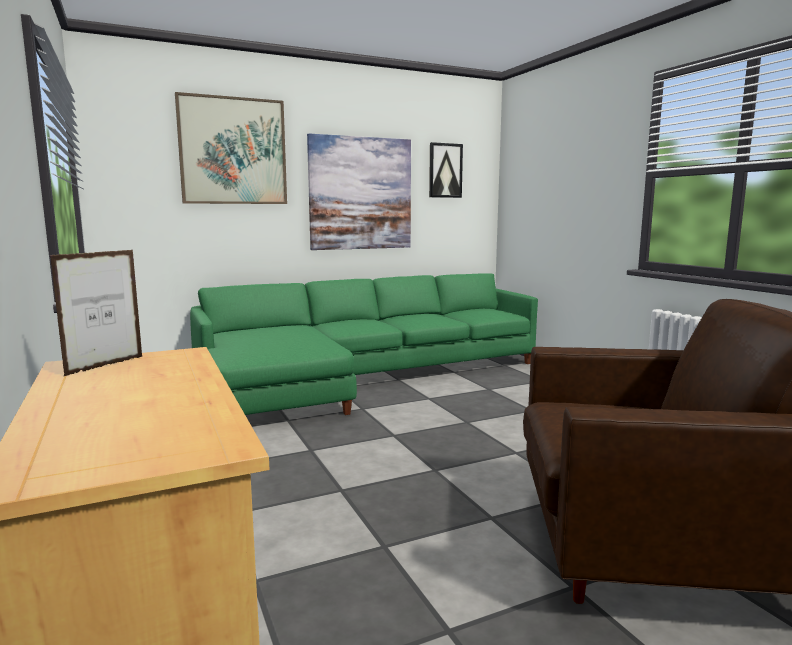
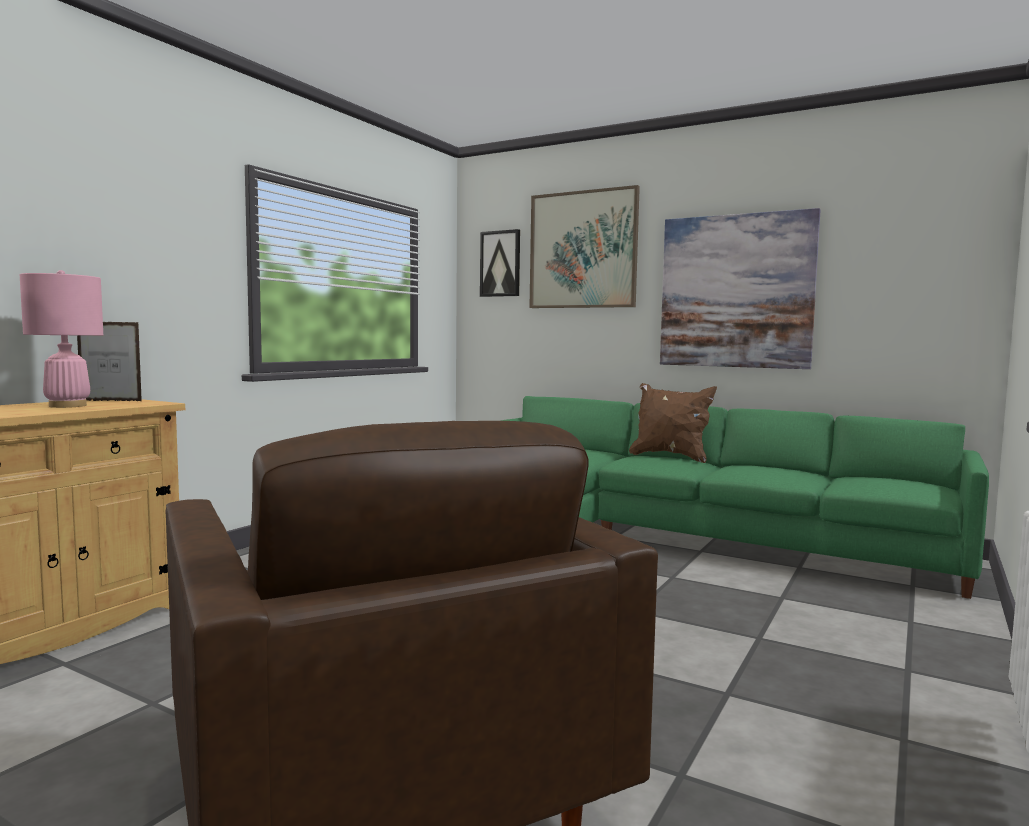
camera: 55 degrees right, 5 degrees down
(135, 382) = (67, 406): none -> pink table lamp
(349, 319) = (670, 457): none -> brown pillow
(445, 170) = (888, 249): picture -> picture (500, 263)

